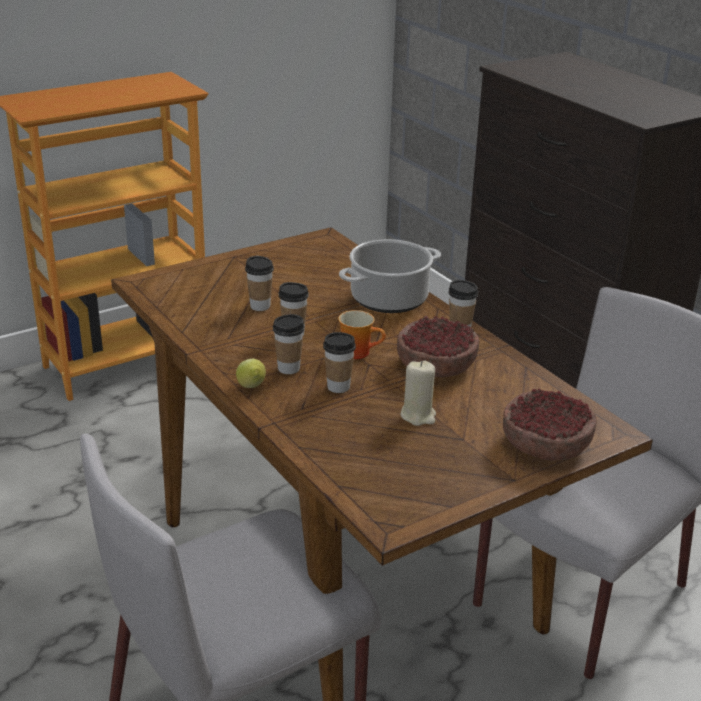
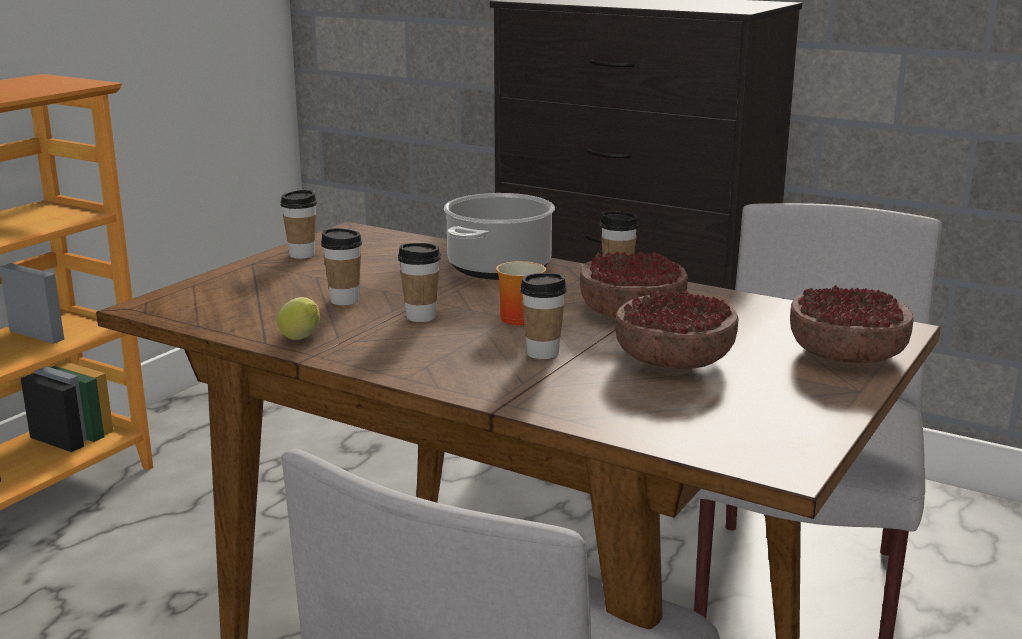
camera: 25 degrees left, 10 degrees down
(251, 388) = (431, 376): lemon -> lemon (301, 339)
(288, 368) = (456, 349): cup -> cup (302, 255)
(418, 415) = (673, 359): beige candle -> bowl

